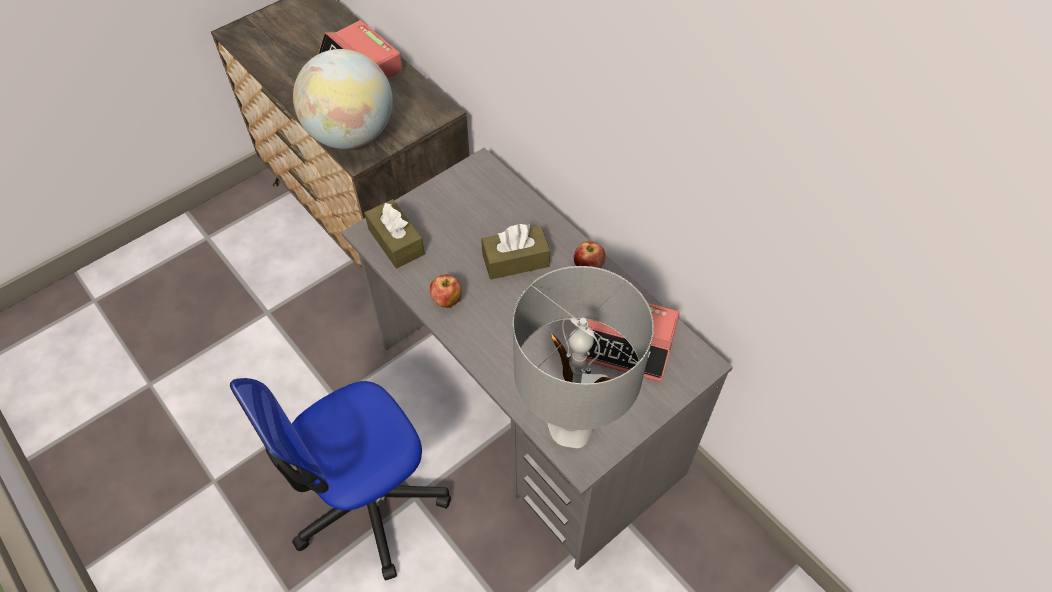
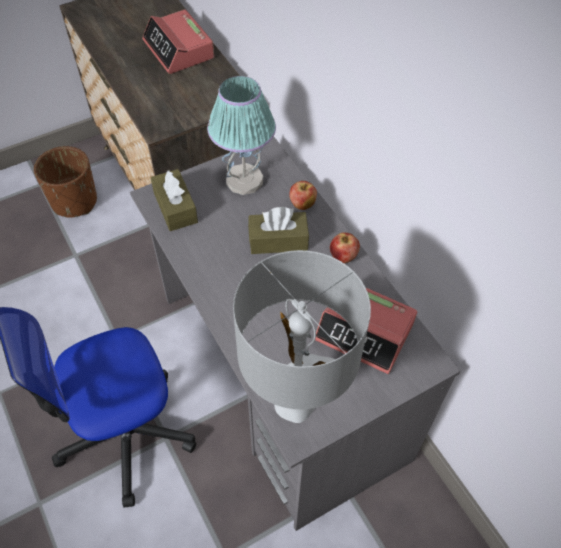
camera: 10 degrees right, 0 degrees up
(252, 251) = (75, 201): none -> brown planter
(351, 135) = (156, 108): globe -> none
(447, 301) = (208, 267): apple -> apple (302, 205)
(465, 201) = (244, 180): none -> table lamp

